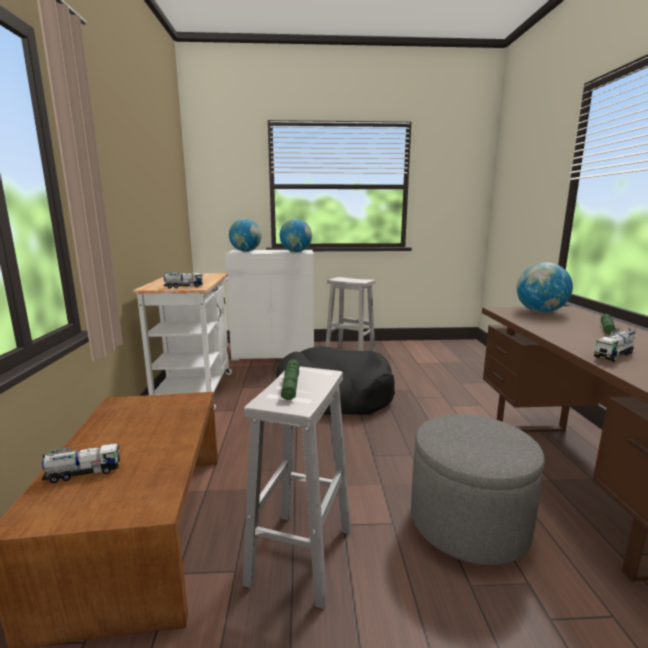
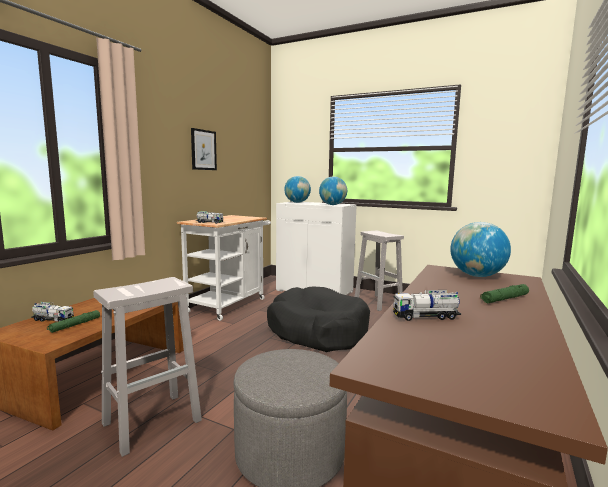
camera: 30 degrees right, 5 degrees down
(140, 185) = (203, 150): none -> picture
(291, 385) = (142, 286): green flashlight -> green flashlight (75, 325)

